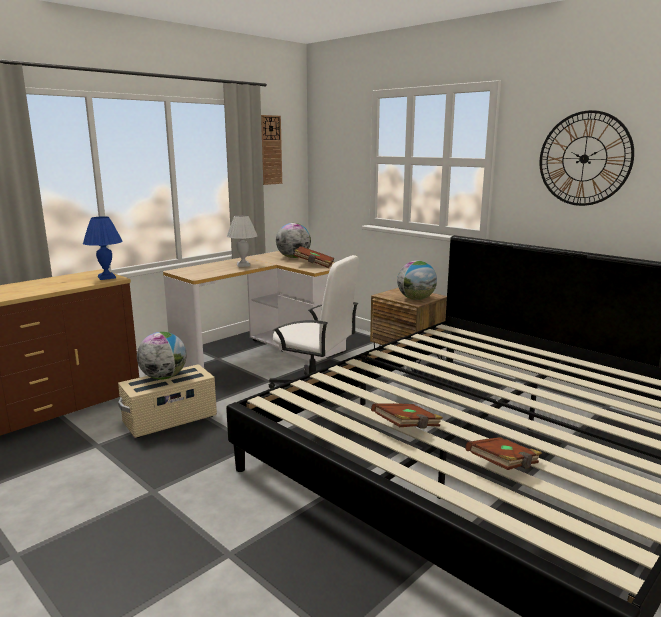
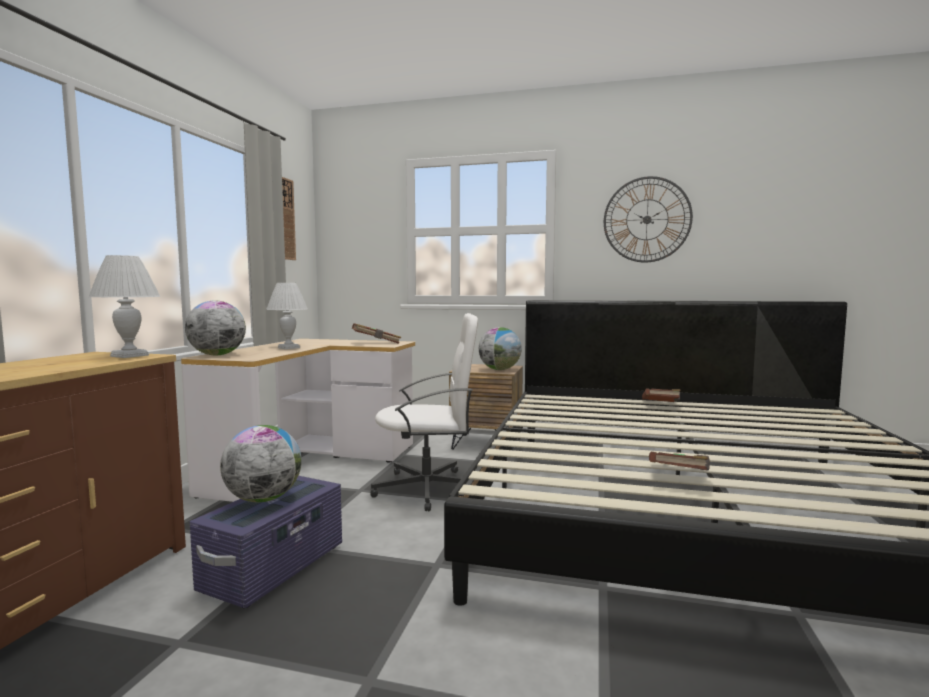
camera: 30 degrees left, 10 degrees down
(106, 277) = (129, 356): blue table lamp -> white table lamp
(170, 420) = (275, 568): beige storage box -> purple storage box
(293, 257) = (336, 340): globe -> globe (217, 355)
(504, 466) = (821, 488): brown book -> brown book (661, 405)

